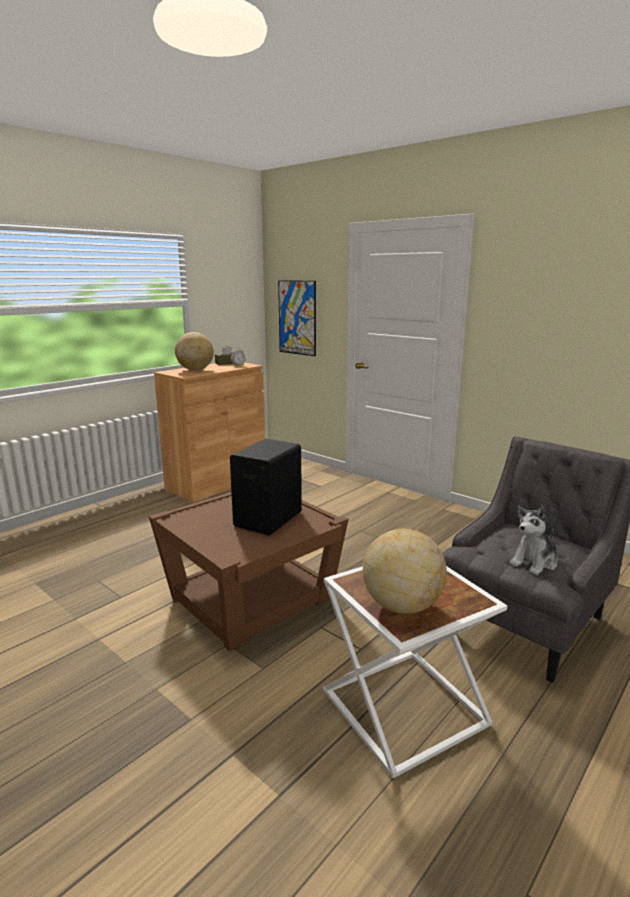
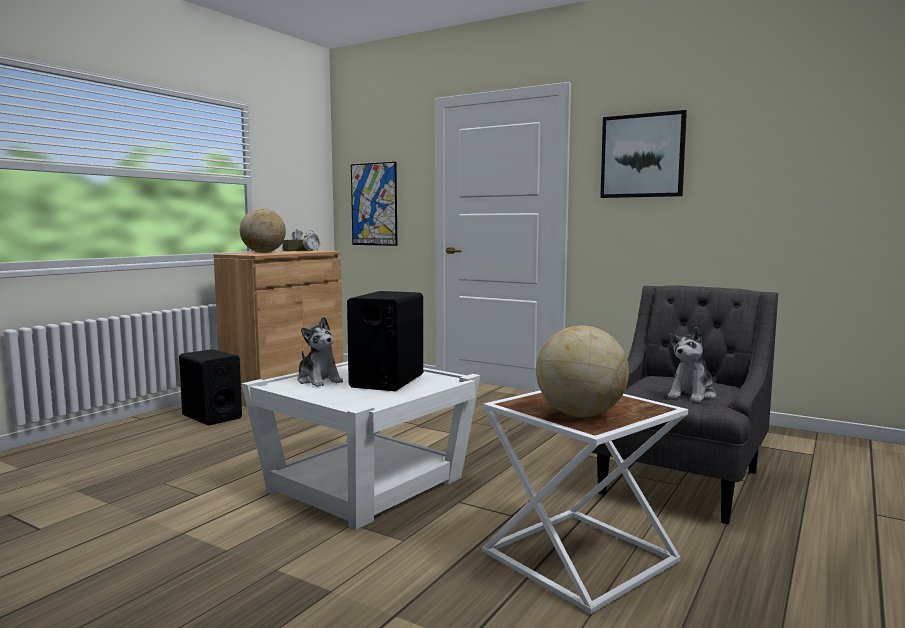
camera: 10 degrees left, 10 degrees down
(153, 507) = (211, 416): none -> black speaker
(213, 514) = (319, 380): none -> plush toy
(251, 598) = (365, 484): brown side table -> white side table
(538, 292) = (642, 156): none -> picture

